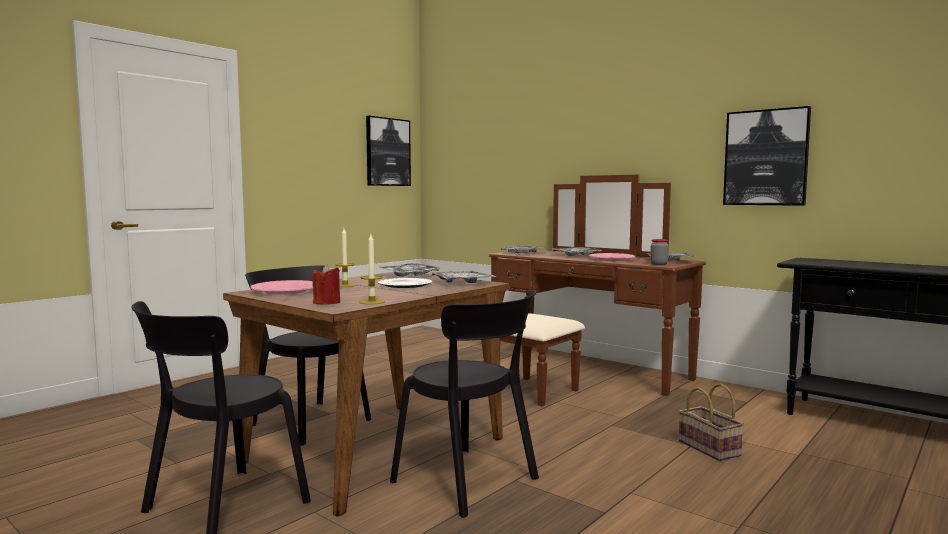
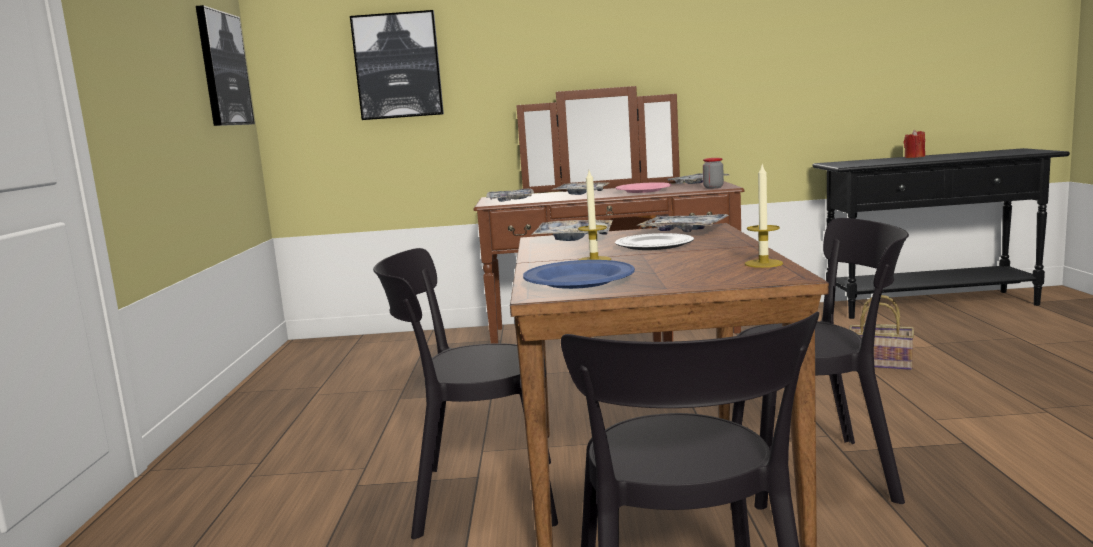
camera: 40 degrees left, 5 degrees up
(285, 291) = (578, 281): pink plate -> blue plate
(327, 303) = (731, 276): red candle -> red candle (914, 157)
(766, 158) = (773, 61): picture -> picture (398, 66)

